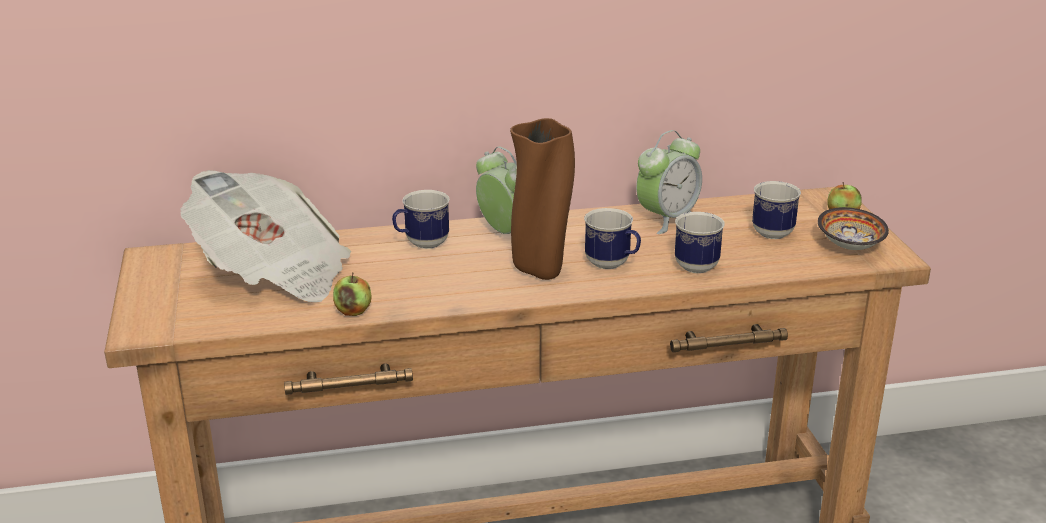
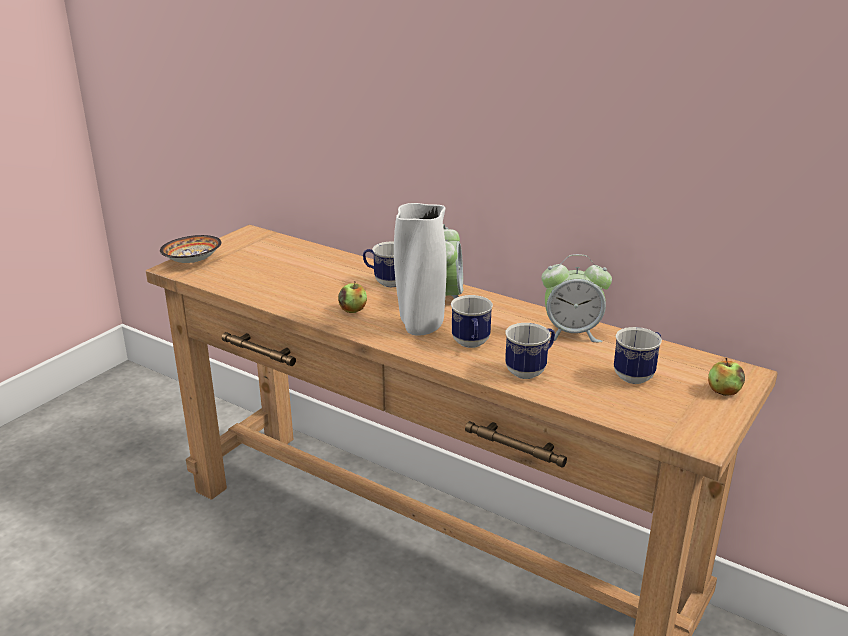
camera: 45 degrees right, 0 degrees up
(273, 273) = (283, 265): newspaper -> none
(353, 311) = (278, 302): apple -> apple (353, 310)
(540, 270) = (421, 327): brown vase -> white vase
(848, 246) = (677, 415): bowl -> bowl (191, 261)

